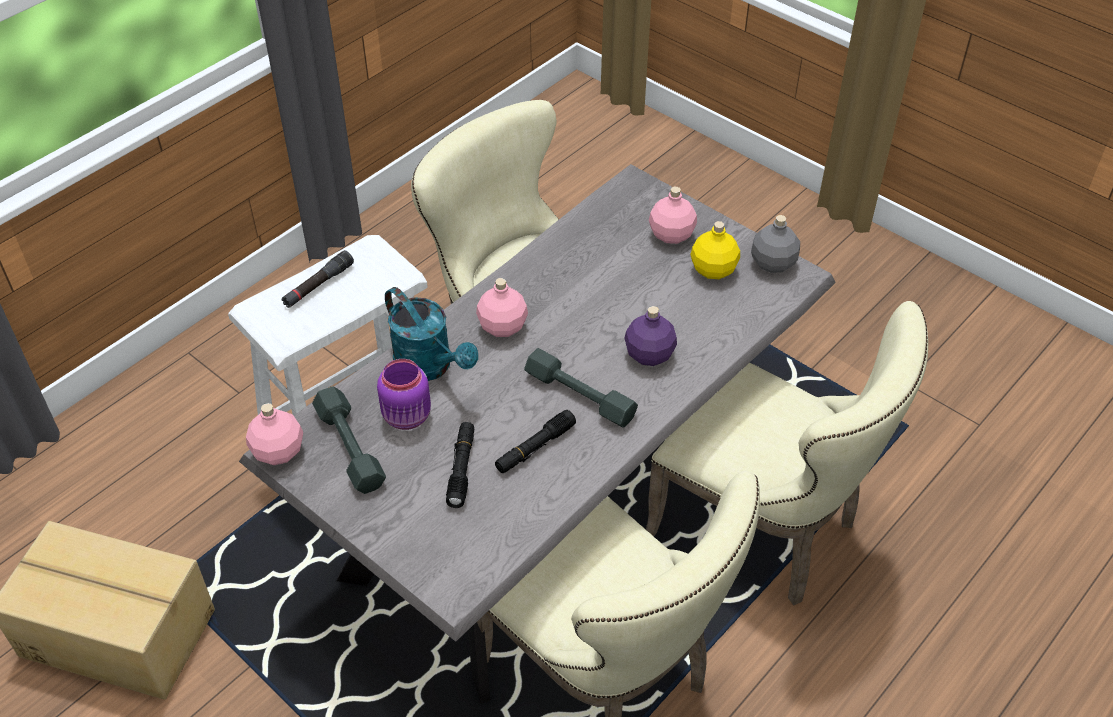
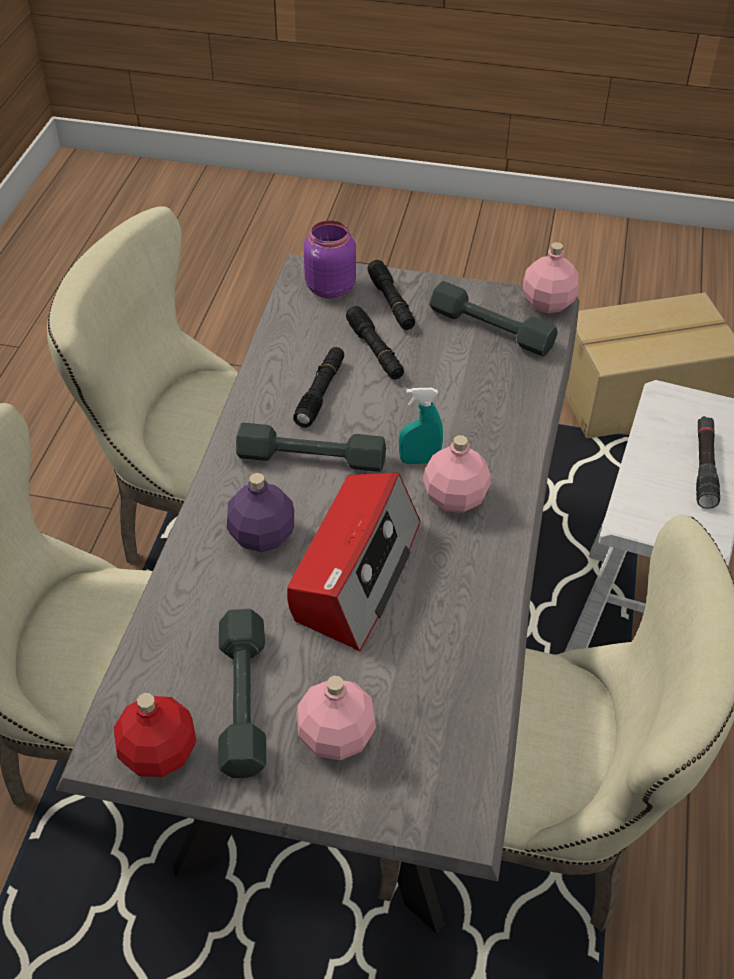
camera: 150 degrees right, 0 degrees up
(407, 514) = (391, 302): none -> black flashlight
(408, 417) = (465, 371): purple jar -> purple jar (329, 288)
(430, 367) = (490, 424): turquoise watering can -> none
(504, 361) = (419, 460): none -> turquoise spray bottle
(604, 308) = (355, 573): none -> radio
(713, 269) = (243, 700): yellow bottle -> grey dumbbell
(773, 263) = (158, 753): grey bottle -> red bottle

